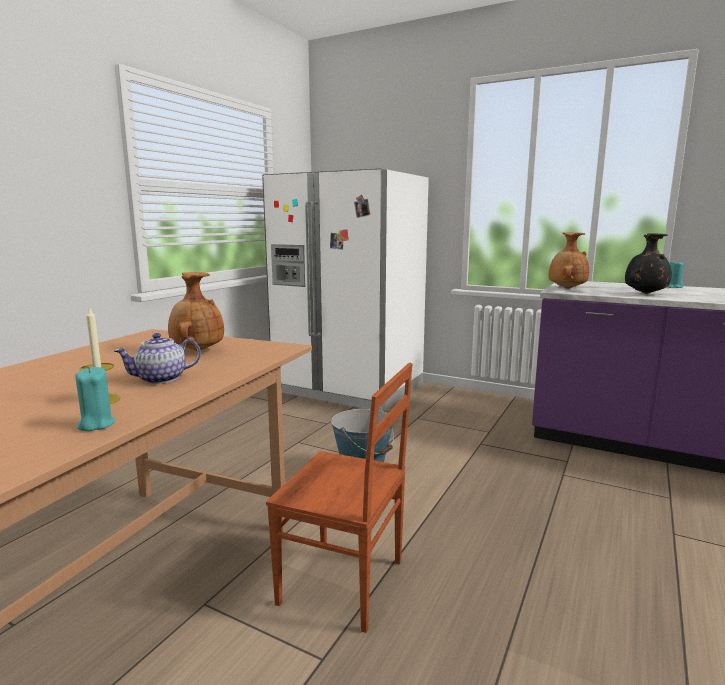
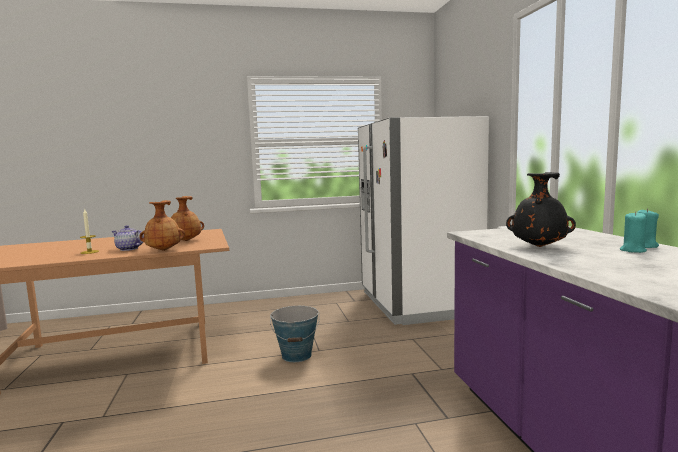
camera: 50 degrees right, 5 degrees down
(96, 424) = (58, 258): turquoise candle -> turquoise candle (632, 250)
(343, 584) = (168, 397): brown chair -> none
(566, 288) = (492, 232): brown vase -> brown vase (164, 250)

